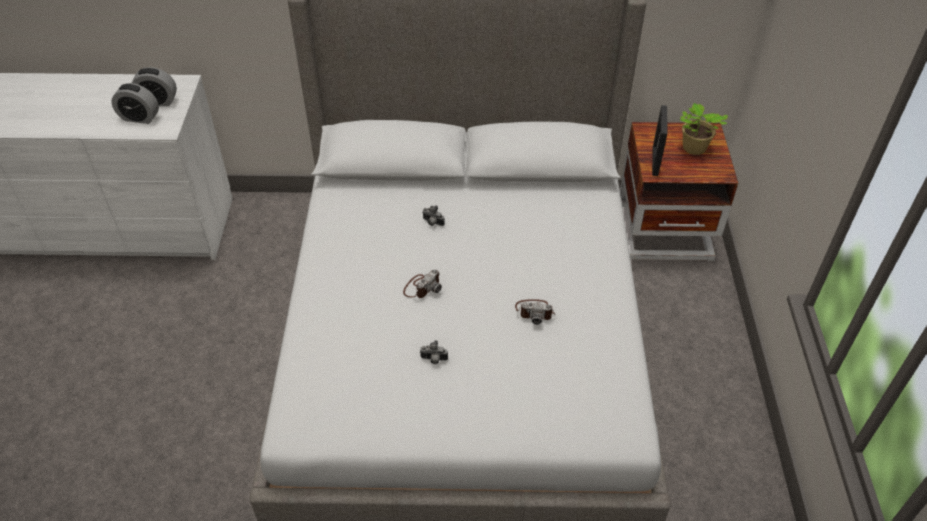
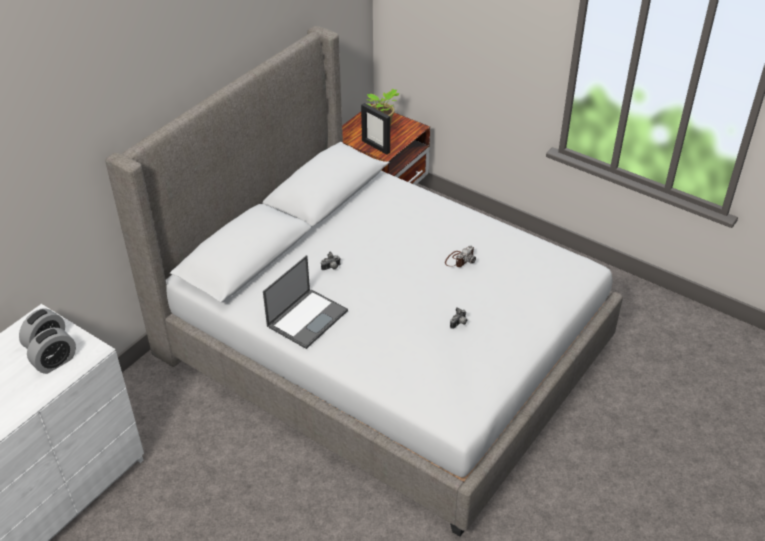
camera: 55 degrees left, 5 degrees down
(349, 242) = (307, 318): none -> laptop
(422, 287) = (389, 300): camera -> none

